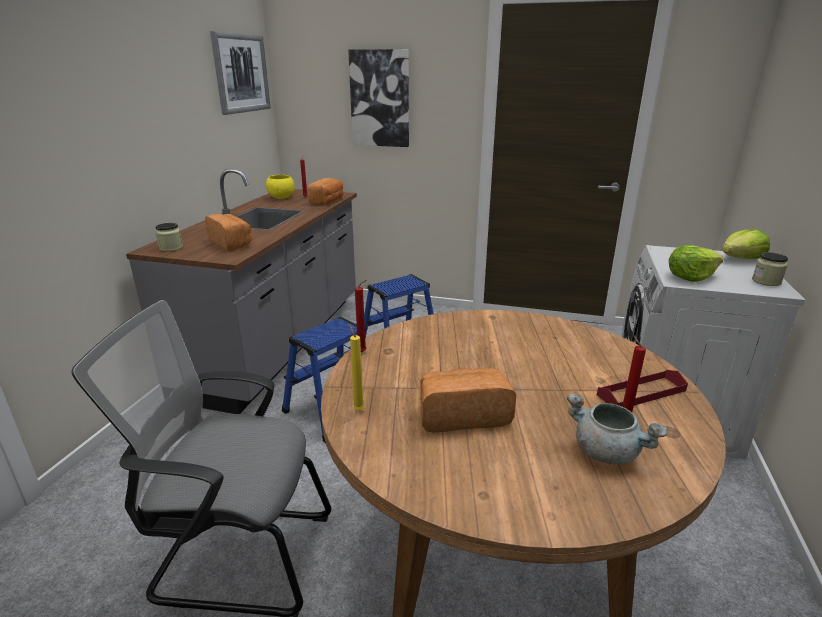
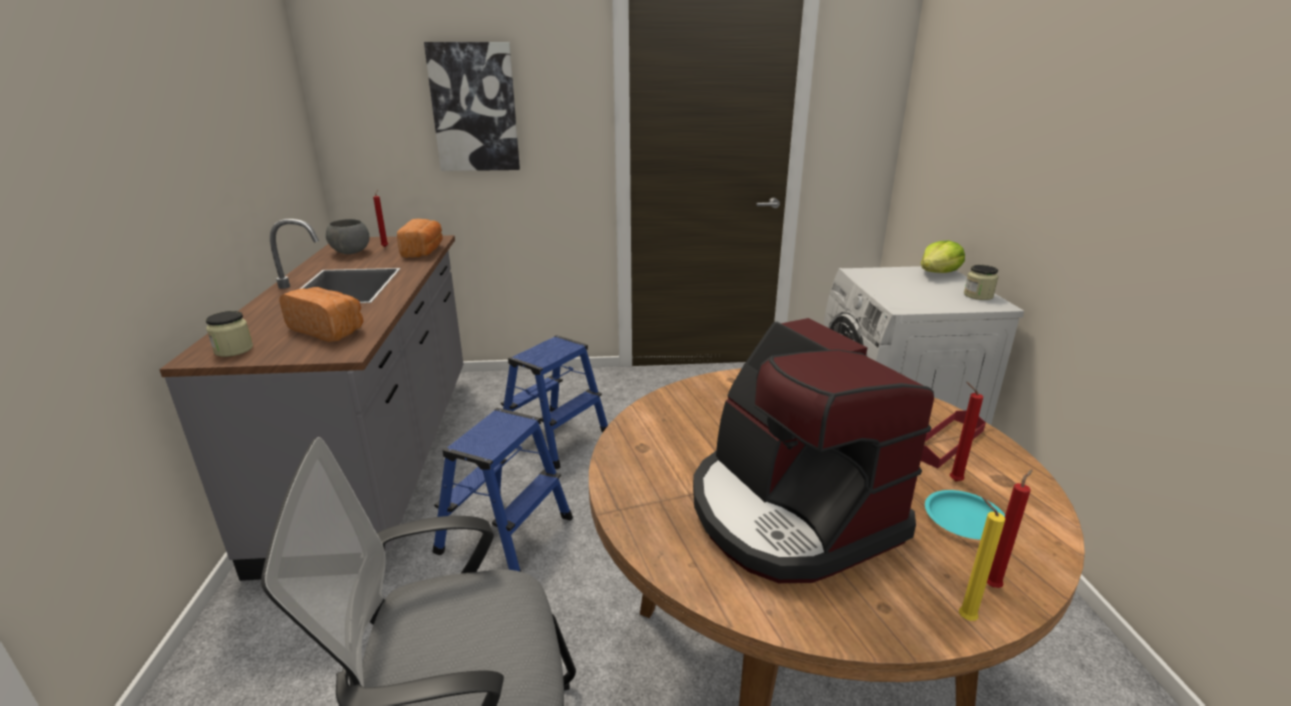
camera: 20 degrees left, 0 degrees up
(241, 73) = (268, 77): picture -> none
(281, 198) = (350, 253): yellow bowl -> grey bowl
(358, 409) = (663, 536): yellow candle -> yellow candle (963, 617)
(363, 352) = (612, 455): red candle -> red candle (993, 585)
(462, 415) = (789, 513): bread -> coffee machine
(607, 452) = (964, 519): grey cooking pot -> turquoise plate
(690, 276) = (909, 300): lettuce -> none

